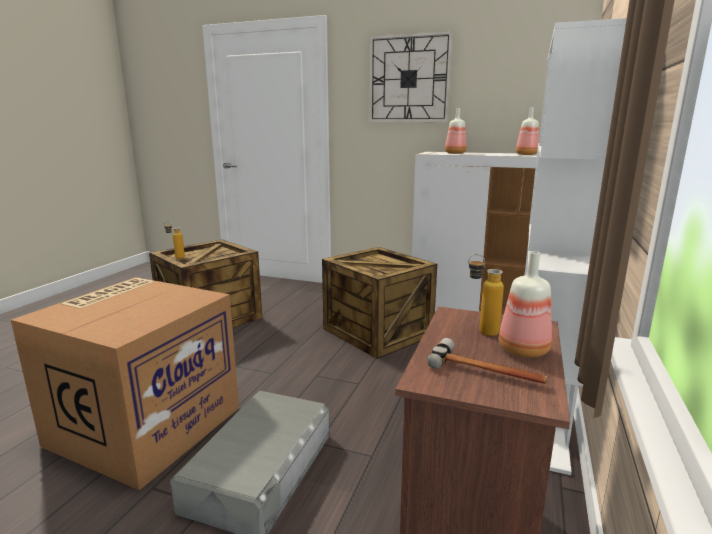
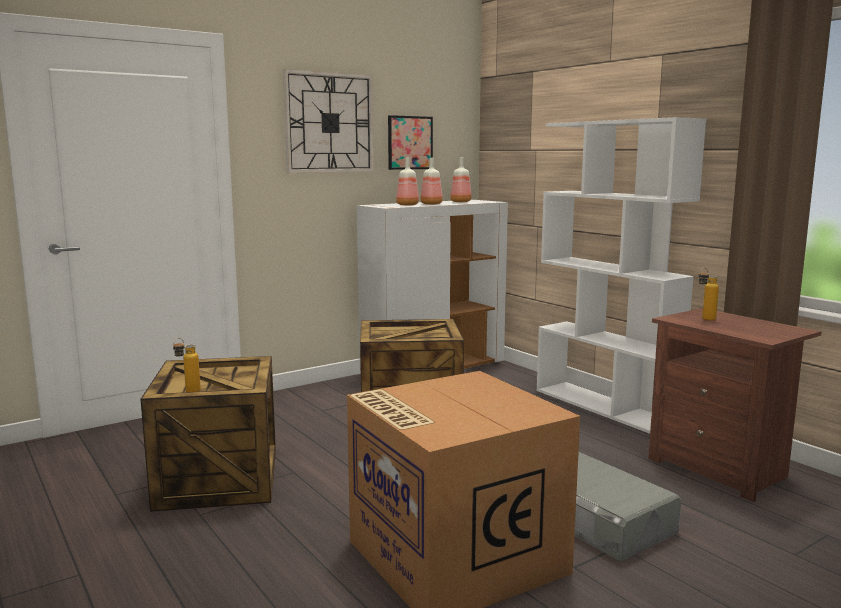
camera: 55 degrees left, 5 degrees down
(486, 371) = (762, 329): hammer -> none
(493, 94) = (410, 142): none -> picture
(523, 351) = (740, 320): bottle -> bottle (432, 204)

